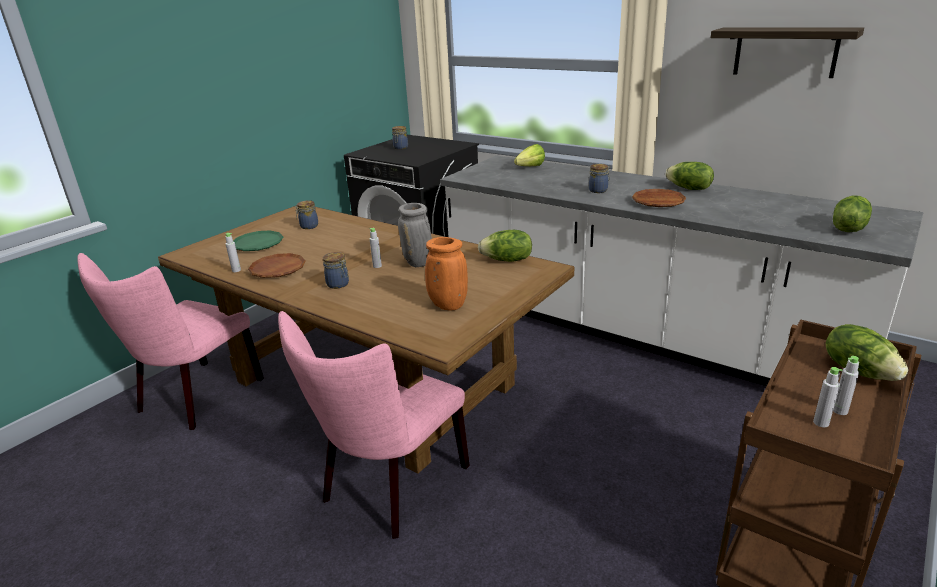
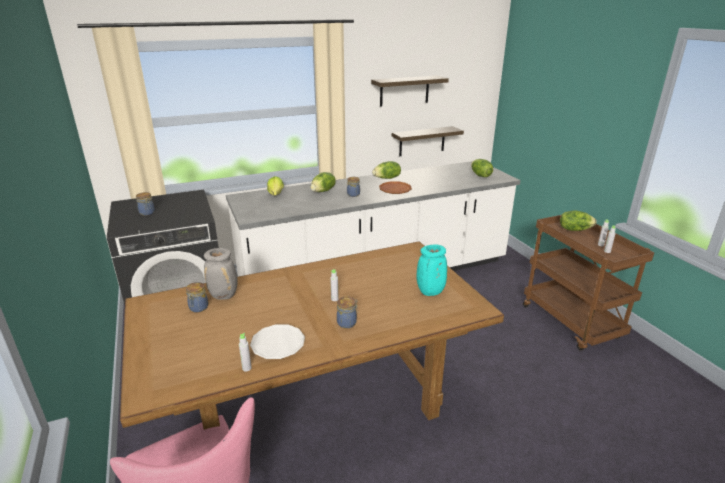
camera: 60 degrees left, 0 degrees up
(258, 244) = (199, 344): green plate -> none
(278, 269) = (278, 345): brown plate -> white plate
(389, 487) = (443, 435): pink chair -> none
(418, 263) = (352, 283): grey vase -> grey vase (224, 296)
(447, 305) = (430, 292): orange vase -> turquoise vase
(507, 260) = (387, 255): lettuce -> lettuce (323, 191)
(811, 149) = (422, 141): none -> shelf

